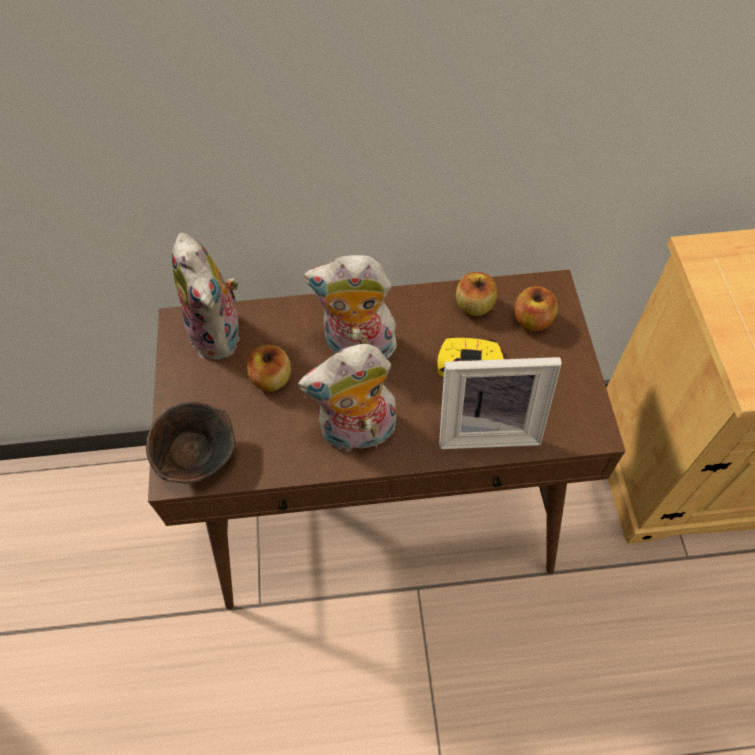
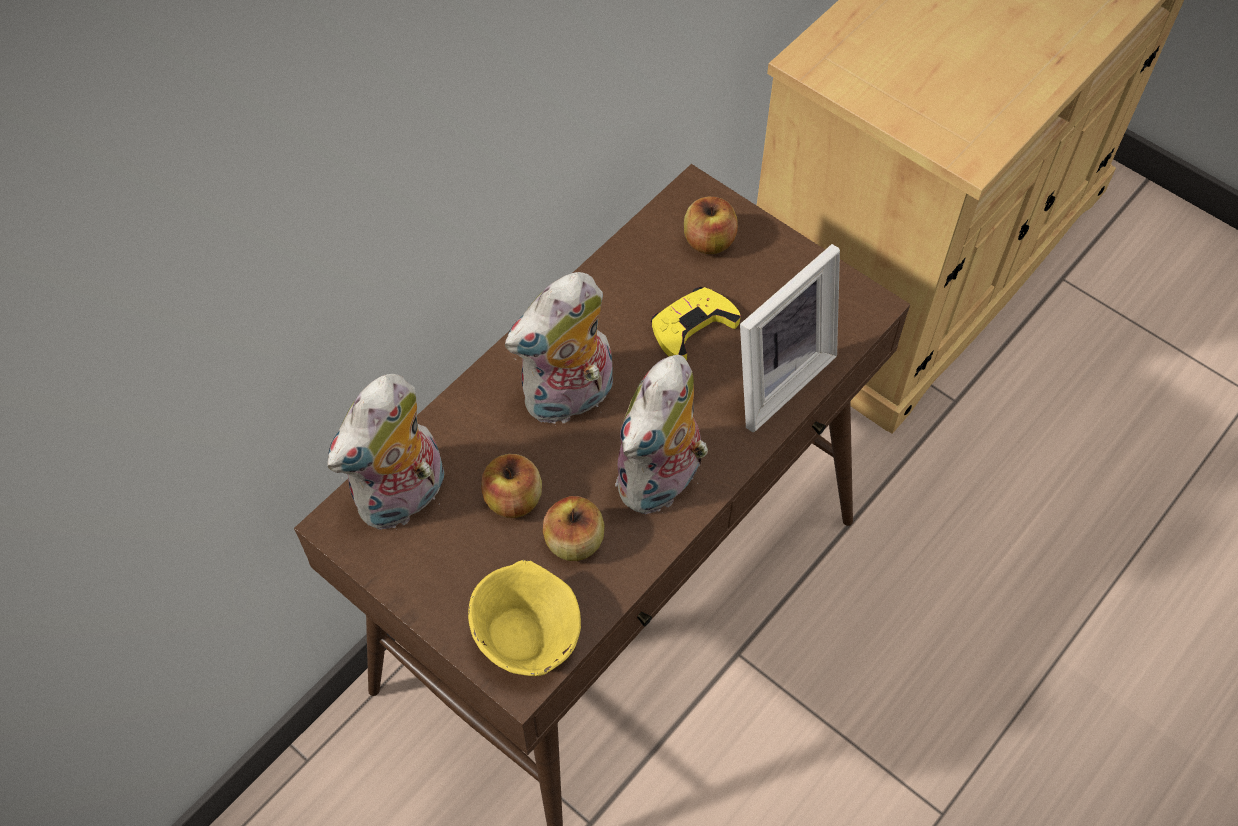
camera: 45 degrees left, 0 degrees up
(199, 457) = (526, 637): brown bowl -> yellow bowl
(221, 334) = (403, 499): plush toy -> plush toy turned 105 degrees clockwise
(474, 305) = (638, 267): apple -> apple (574, 542)

